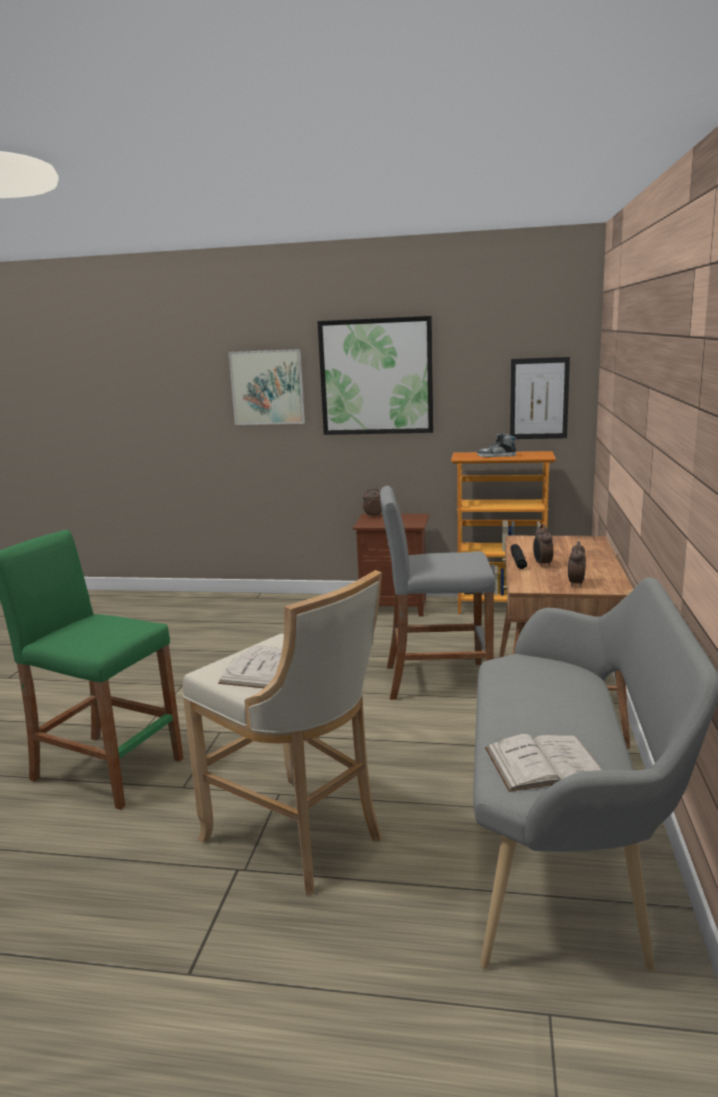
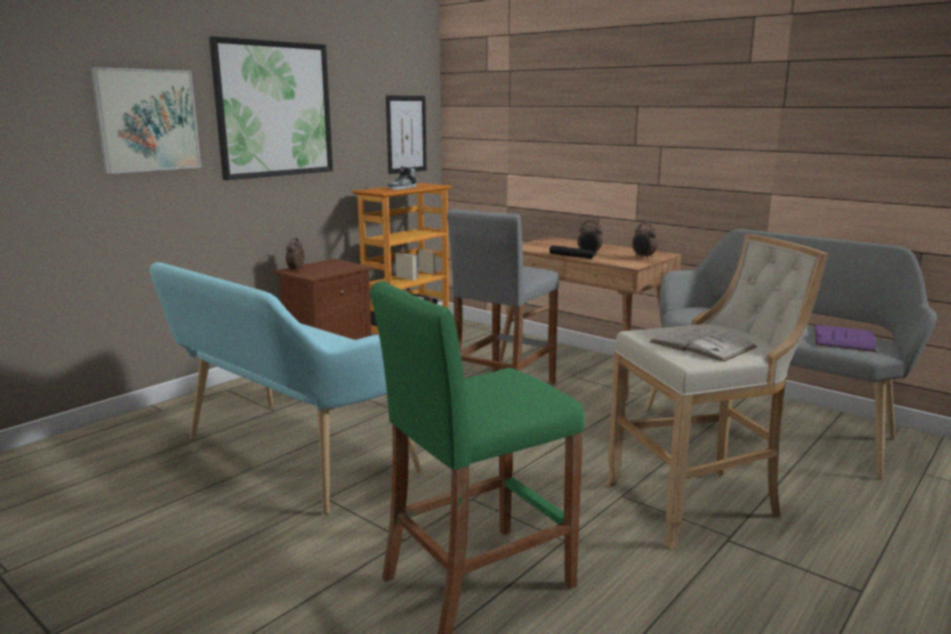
camera: 60 degrees left, 0 degrees up
(226, 654) = (287, 458): none -> turquoise bench
(544, 763) = (843, 339): white book -> purple book

